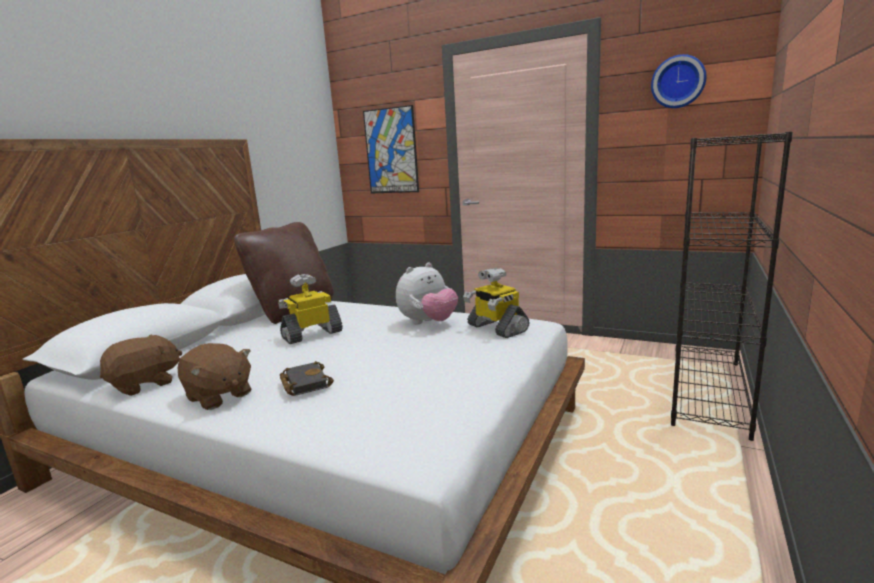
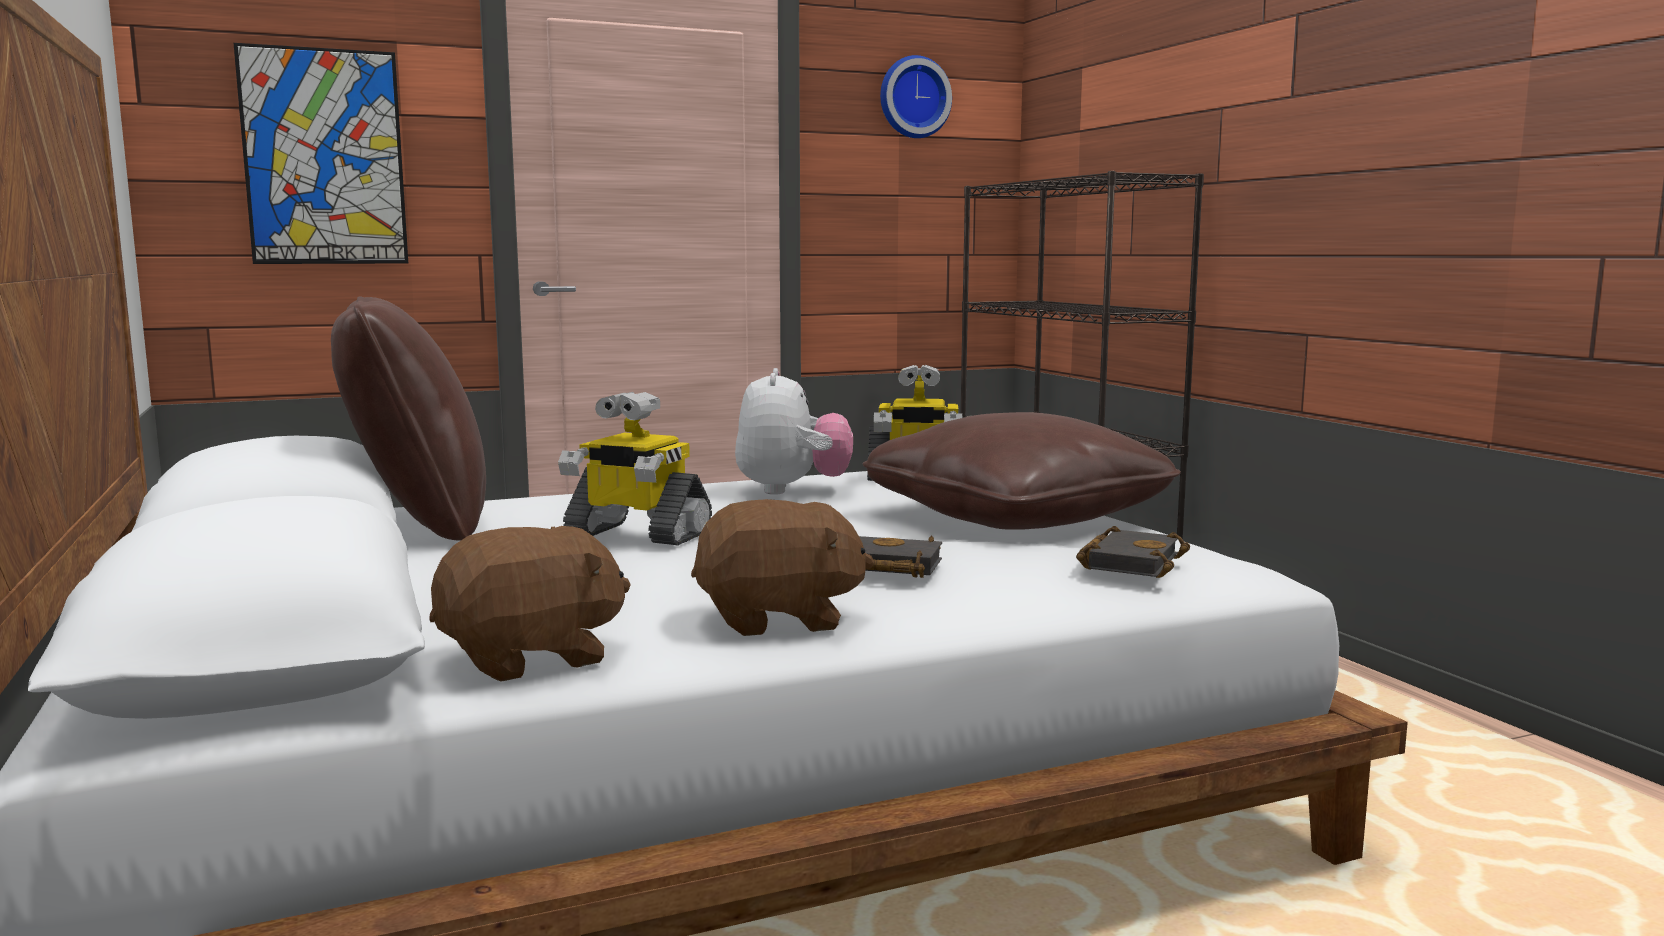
camera: 50 degrees left, 5 degrees down
(145, 384) = (532, 658): brown plush toy -> brown plush toy turned 60 degrees clockwise
(312, 334) = (636, 534): toy robot -> toy robot turned 75 degrees counterclockwise
(377, 423) = (1129, 562): none -> black book
(454, 370) = (1016, 517): none -> brown pillow

